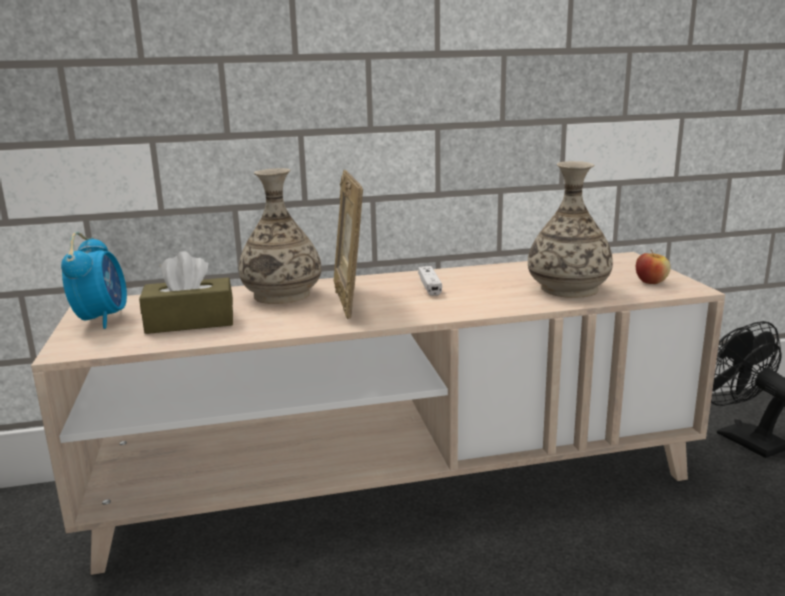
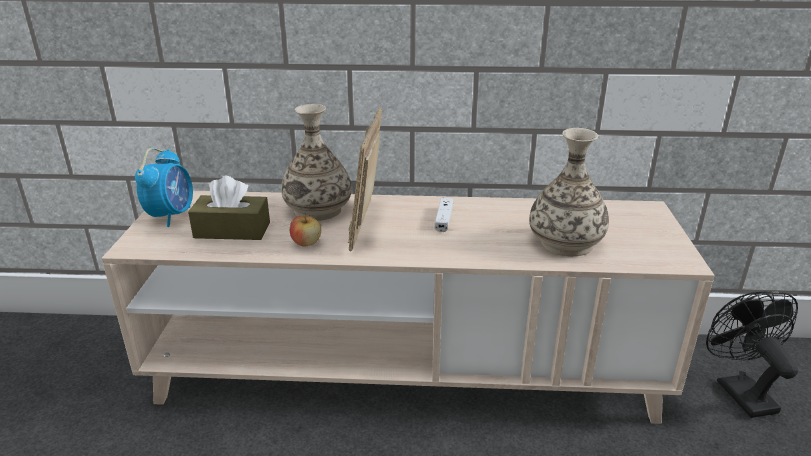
camera: 15 degrees right, 10 degrees up
(651, 282) = (651, 247): apple -> apple (306, 243)

